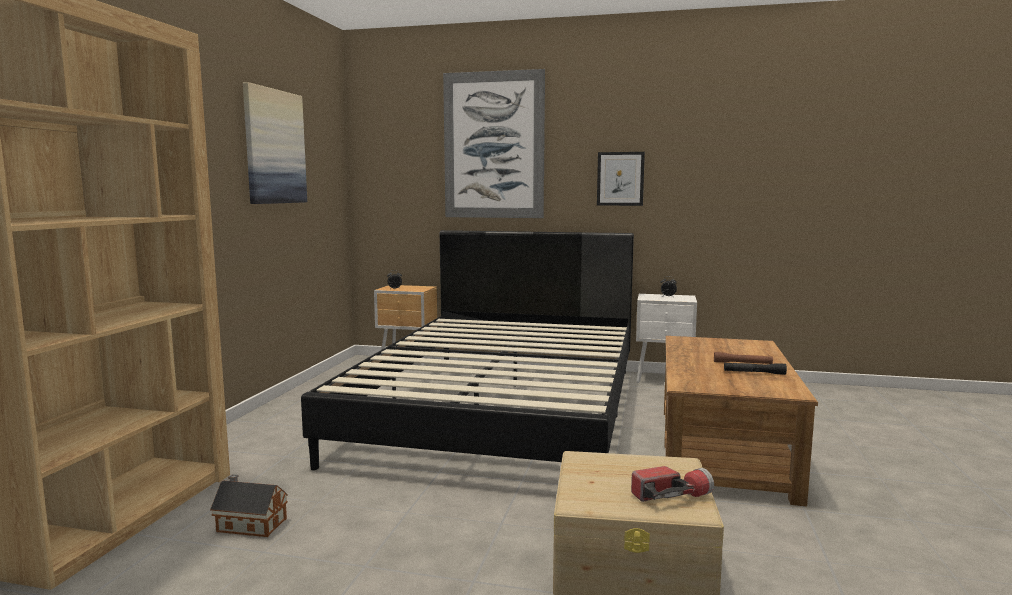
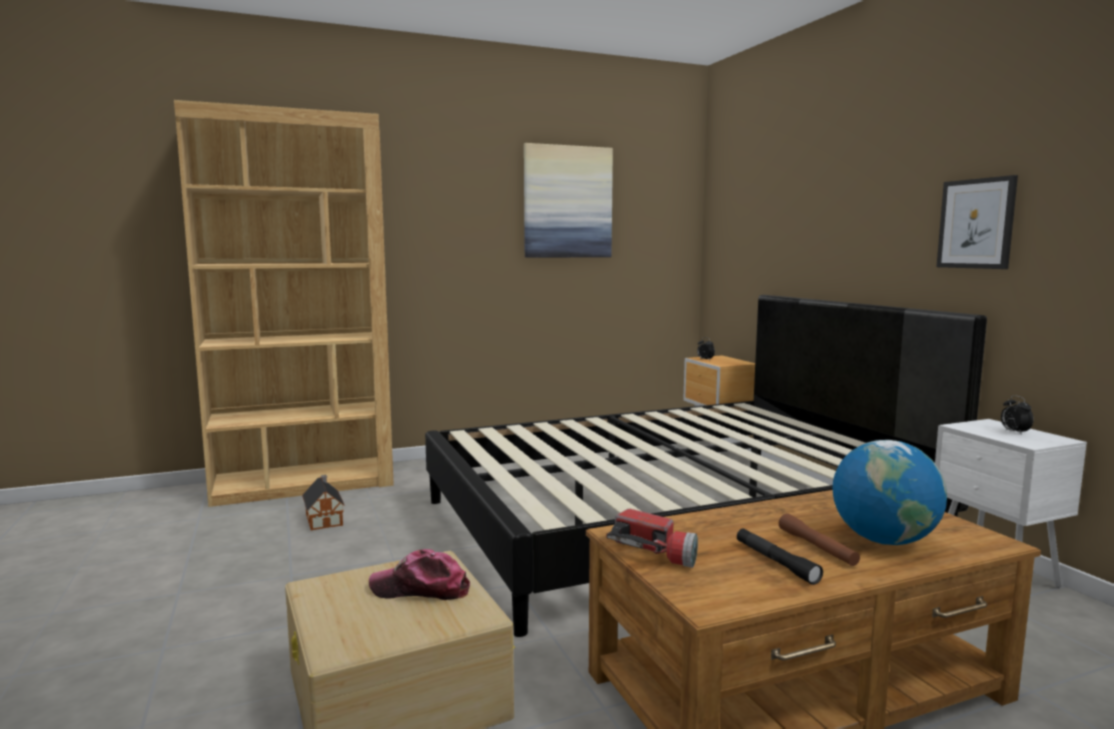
camera: 55 degrees right, 0 degrees up
(493, 145) = (823, 183): picture -> none
(626, 470) = (421, 589): none -> cap
(671, 496) = (367, 627): flashlight -> flashlight (655, 553)
(744, 353) = (884, 540): none -> globe

